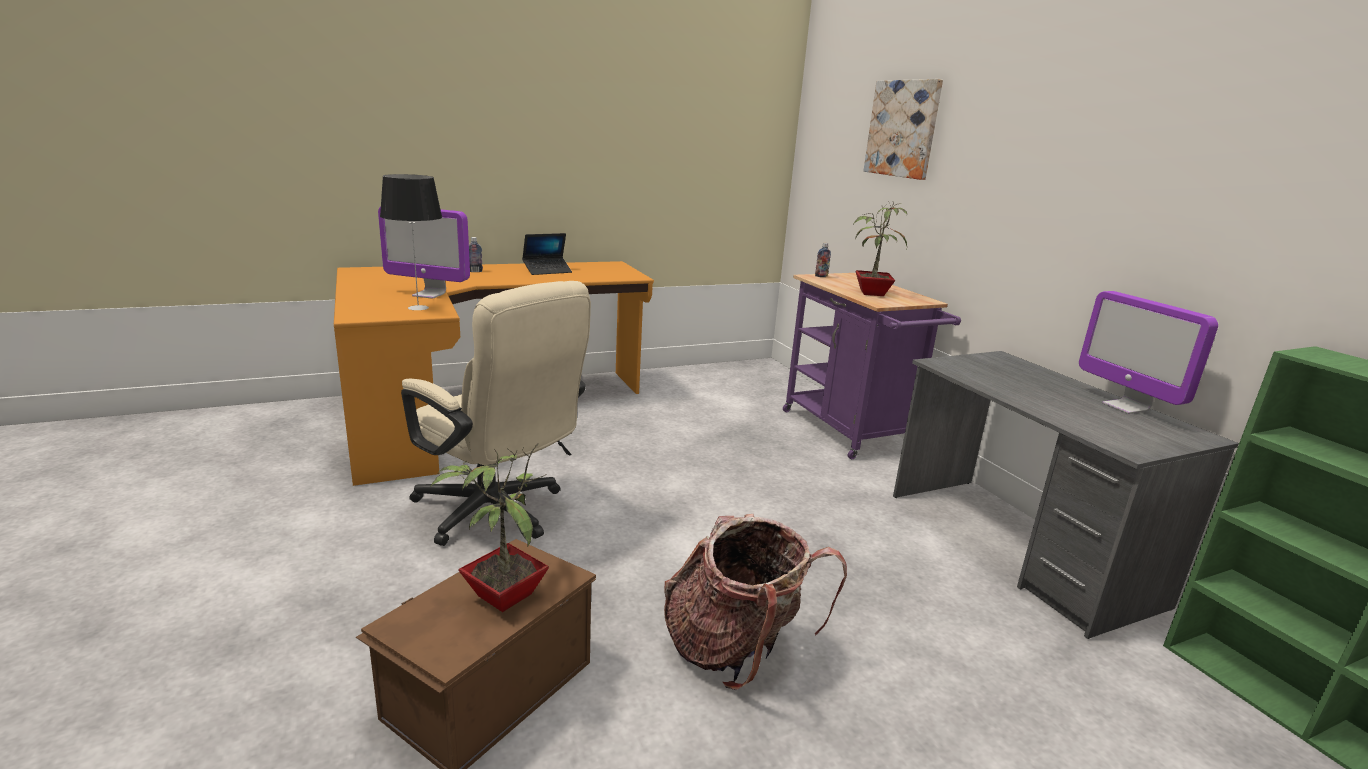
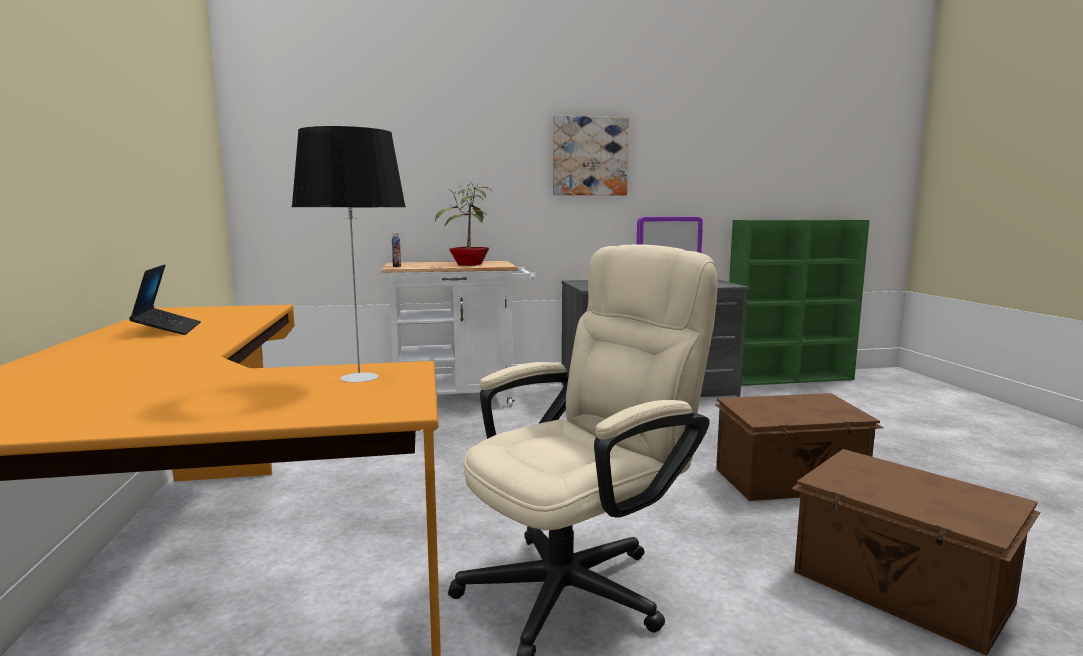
camera: 75 degrees left, 10 degrees down
(429, 294) = (262, 374): monitor -> none
(475, 271) = (97, 356): bottle -> none
(502, 594) = (901, 482): potted plant -> none
(736, 649) = (791, 481): backpack -> brown storage box
(850, 433) = (462, 399): purple cart -> white cart
(903, 129) = (408, 126): picture -> picture (590, 156)

